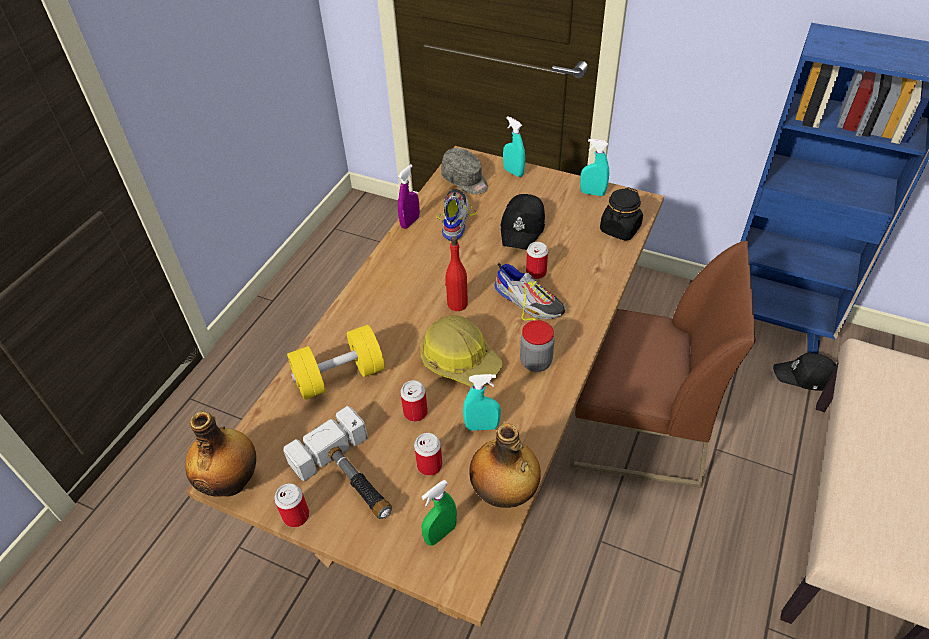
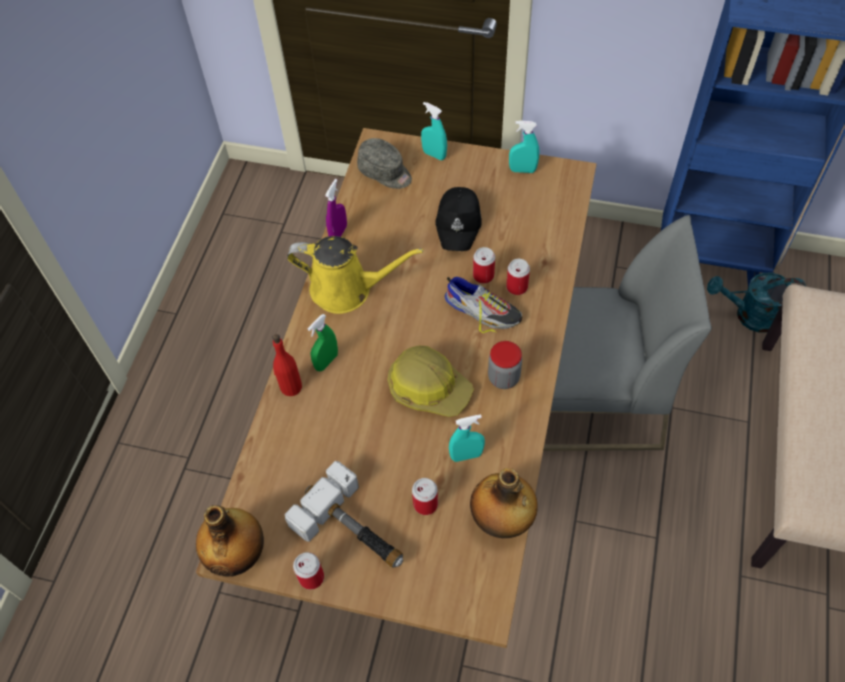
camera: 10 degrees left, 10 degrees up
(340, 376) = (313, 425): yellow dumbbell -> none
(405, 267) = (347, 289): none -> yellow watering can
(415, 412) = (398, 451): can -> can (517, 287)
(440, 534) = (452, 570): green spray bottle -> green spray bottle (326, 361)
(454, 218) = (384, 221): shoe -> none
(457, 304) = (411, 324): red bottle -> red bottle (290, 387)
(620, 229) = (558, 211): black jar -> none
(636, 428) = (591, 399): brown chair -> grey chair
(806, 377) = (749, 315): black cap -> turquoise watering can

